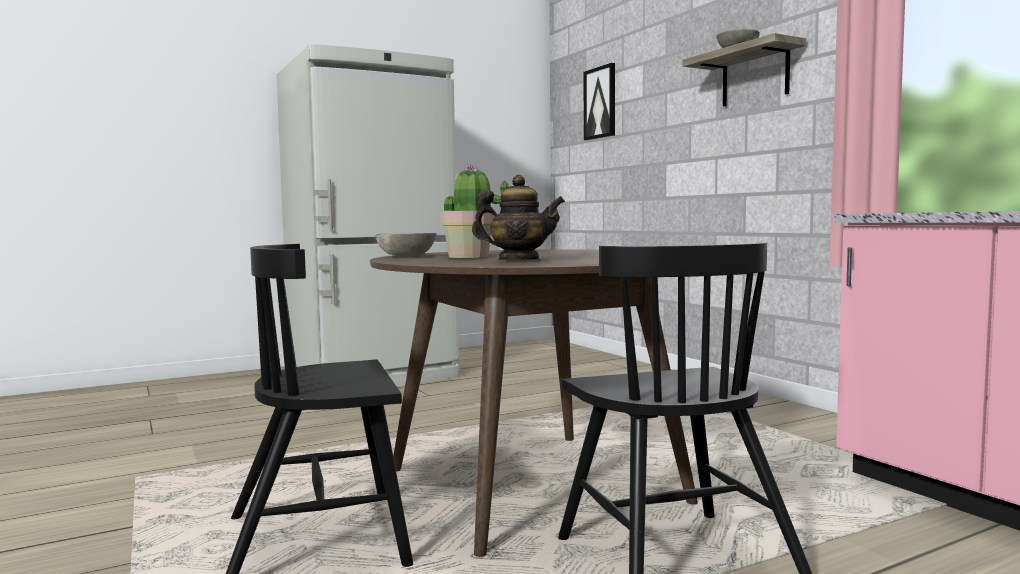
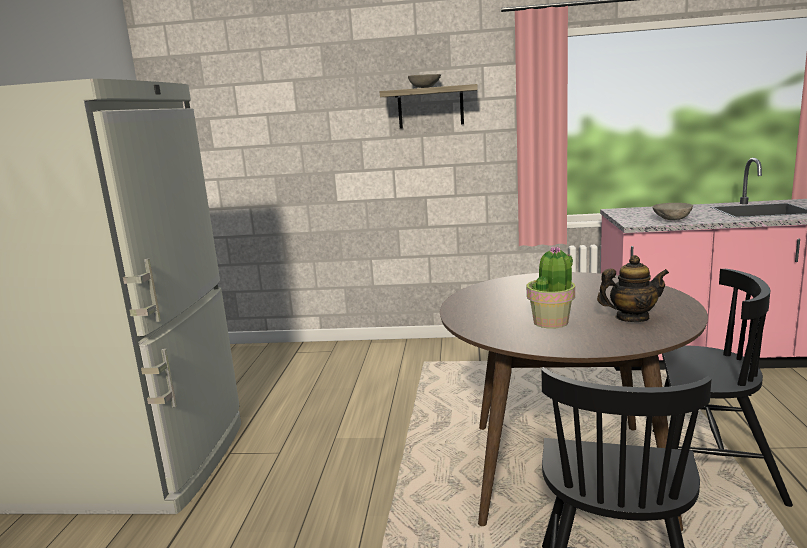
camera: 55 degrees left, 10 degrees up
(407, 256) = (512, 338): grey bowl -> grey bowl (672, 219)
(519, 260) = (631, 318): teapot -> teapot turned 45 degrees clockwise
(600, 103) = (235, 112): picture -> none

